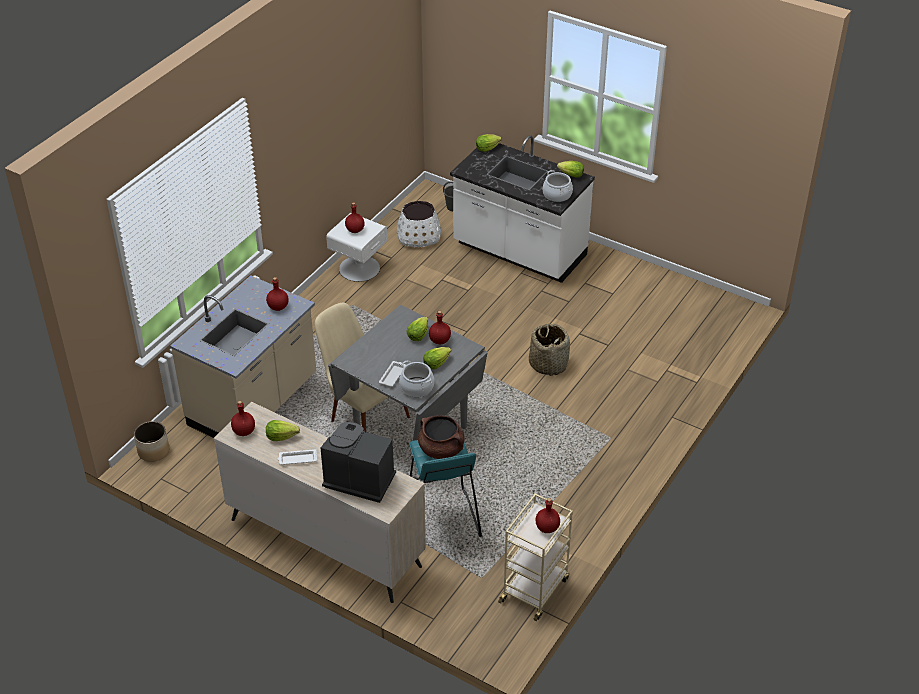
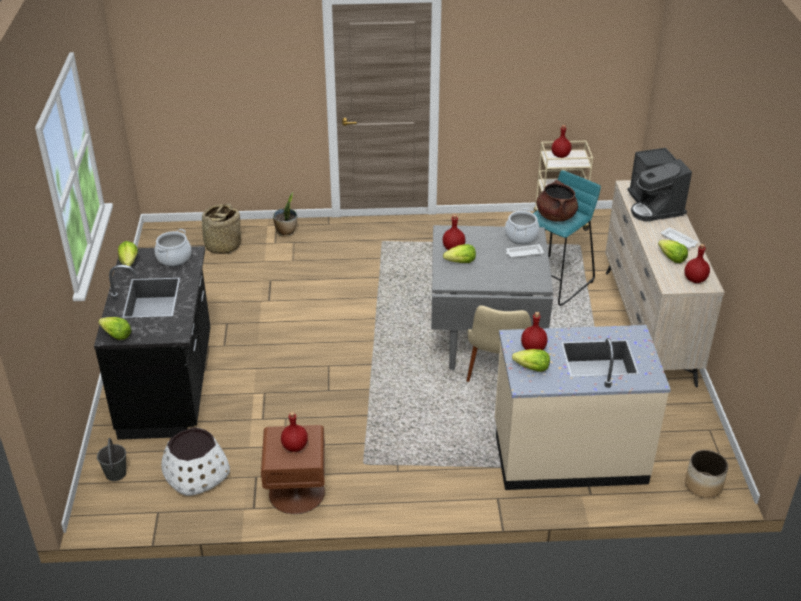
camera: 125 degrees left, 5 degrees down
(359, 268) = (296, 493): white nightstand -> brown nightstand
(436, 363) = (483, 239): lettuce -> lettuce (532, 368)
(519, 251) = (169, 385): white counter -> black counter
(548, 364) = (326, 301): basket -> basket (222, 246)
(679, 384) = (286, 232): none -> potted plant

